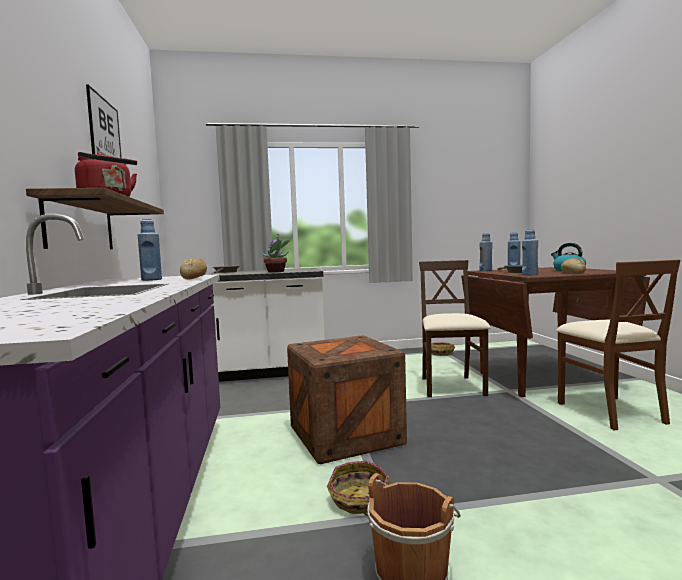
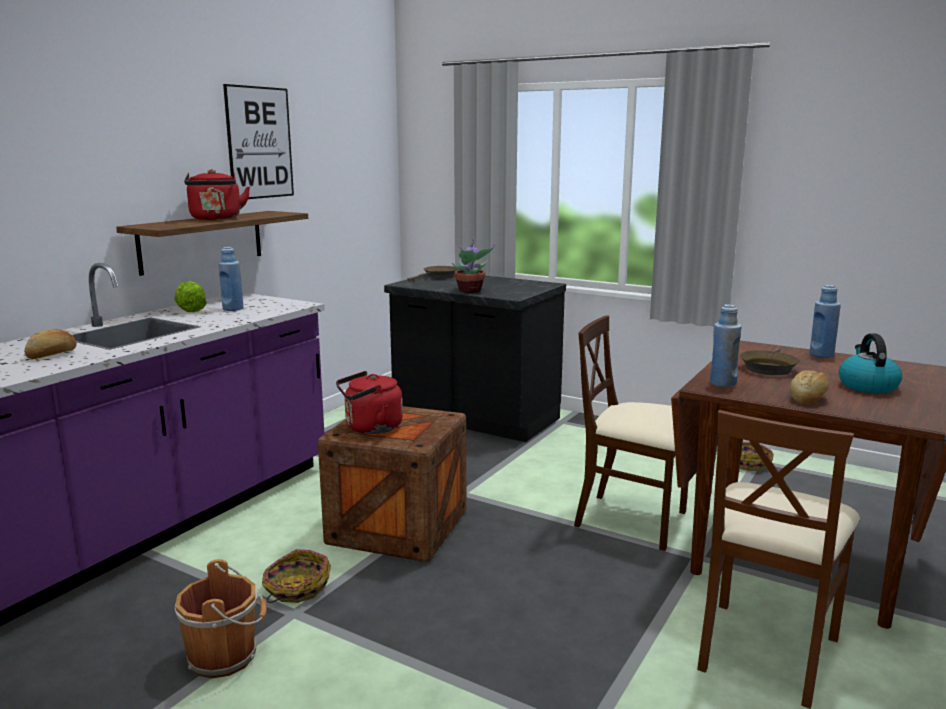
camera: 40 degrees right, 10 degrees up
(106, 283) = (189, 310): none -> lettuce
(194, 278) = (260, 315): bread -> bread (52, 355)
(270, 371) = (475, 419): white counter -> black counter
(334, 351) = (370, 428): none -> red kettle
(451, 387) = (632, 520): beige chair -> beige chair turned 105 degrees counterclockwise
(485, 270) = (760, 348): blue bottle -> none

